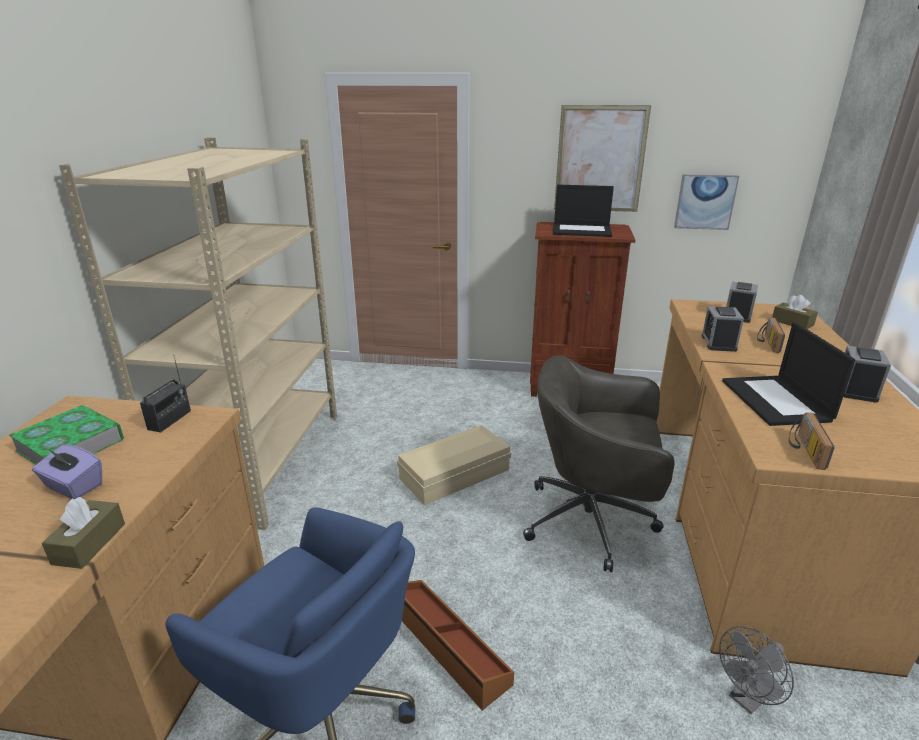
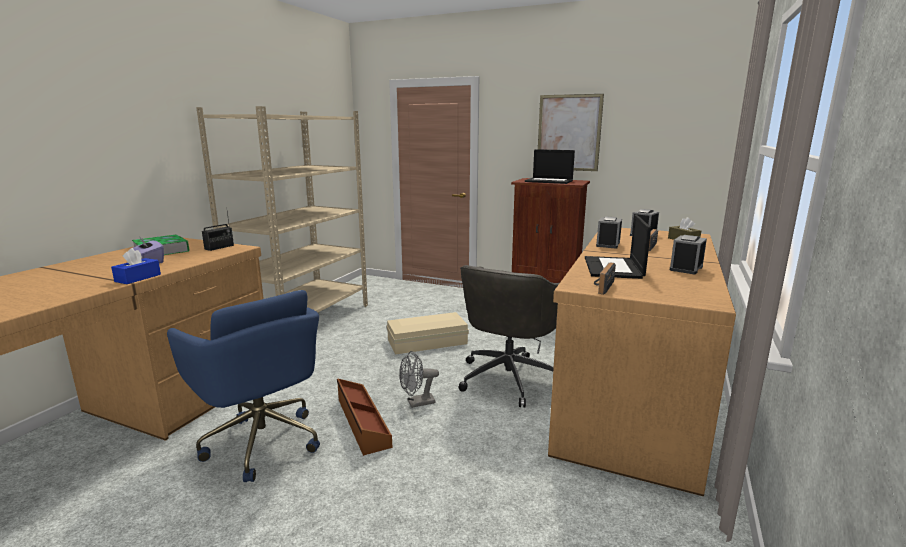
camera: 15 degrees right, 10 degrees down
(89, 543) = (138, 278): brown tissue box -> blue tissue box
(592, 521) = (509, 377): grey office chair -> grey office chair turned 90 degrees counterclockwise
(705, 202) = (649, 164): picture -> none
(747, 699) = (558, 484): grey fan -> grey fan (417, 403)

